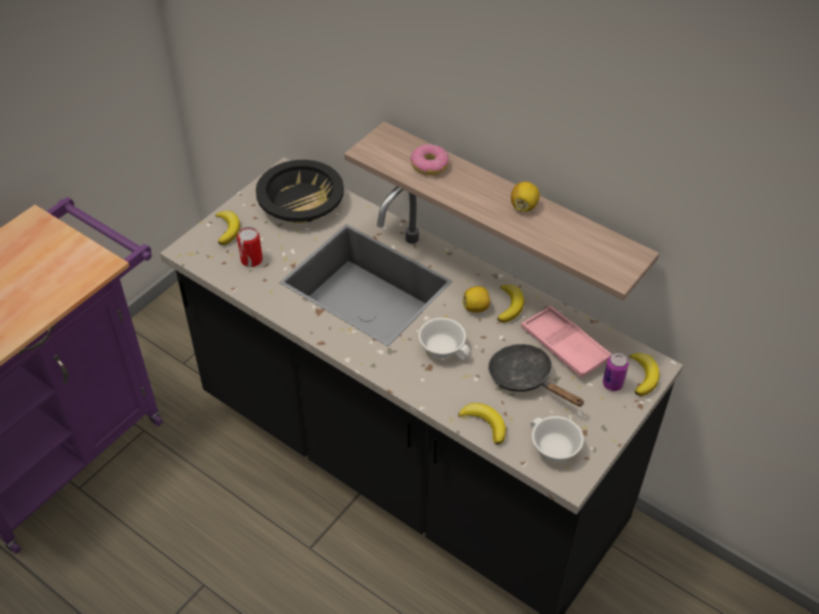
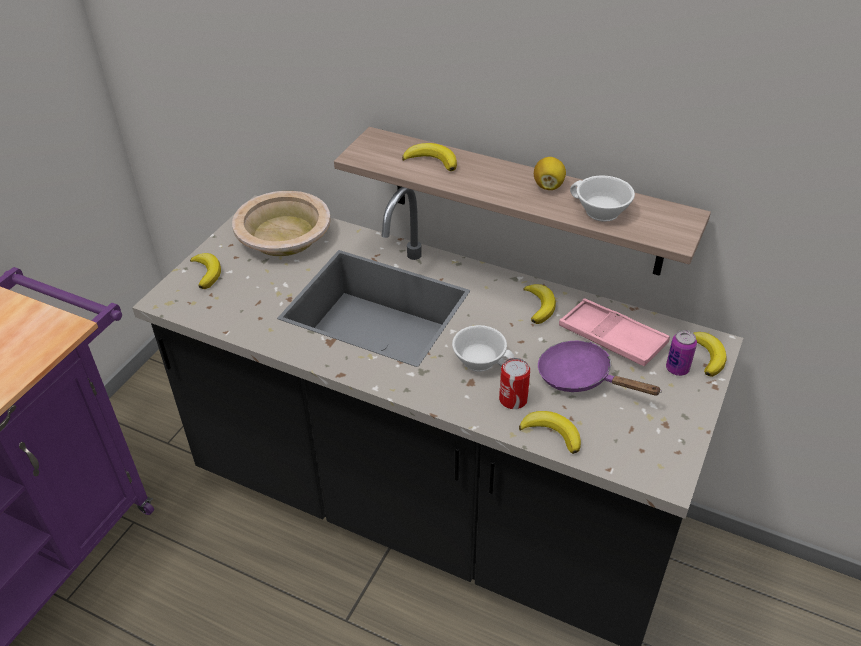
camera: 10 degrees left, 5 degrees down
(251, 260) = (240, 299): can -> can (513, 399)
(301, 203) = (284, 236): black bowl -> beige bowl
(429, 165) = (432, 160): donut -> banana
(476, 308) = (504, 313): lemon -> none
(525, 379) = (581, 378): black frying pan -> purple frying pan
(552, 449) = (637, 449): white cup -> white cup (599, 212)

